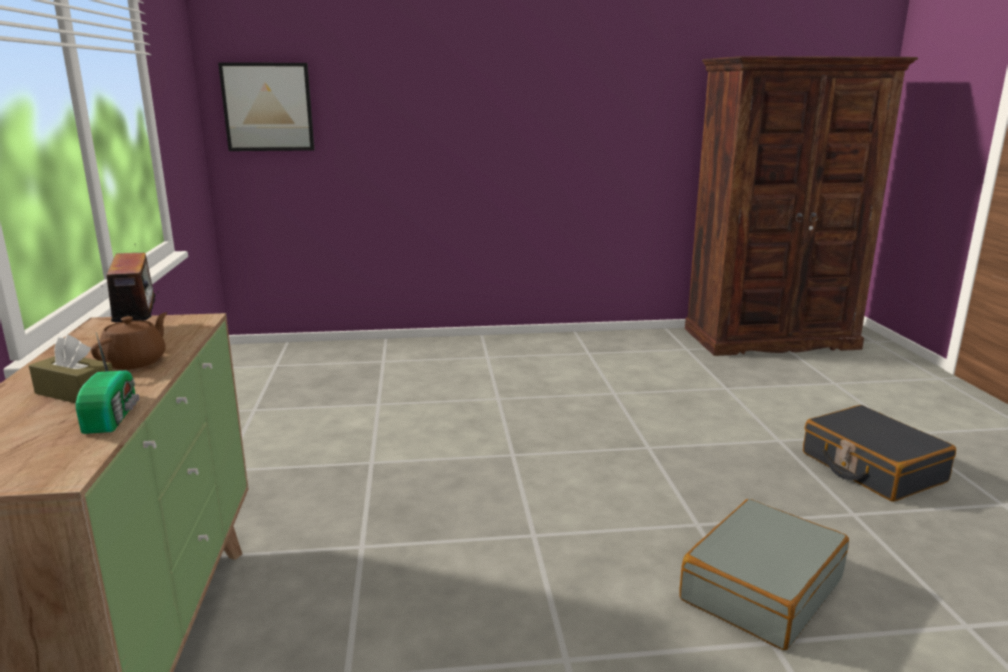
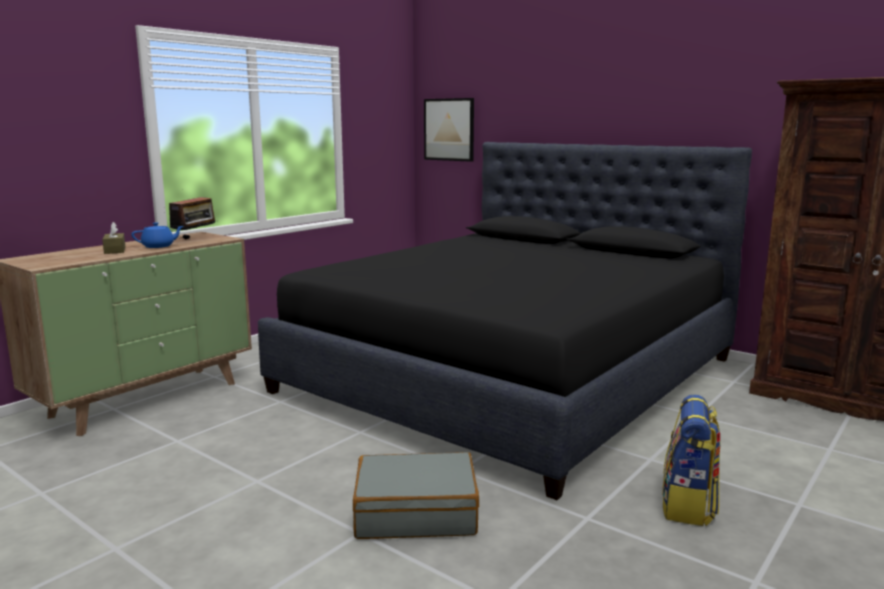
camera: 45 degrees right, 5 degrees down
(113, 416) = (98, 258): radio -> none
(136, 362) = (159, 246): brown teapot -> blue teapot
(528, 404) = (511, 374): none -> black bed
(871, 467) = (688, 506): black suitcase -> backpack

